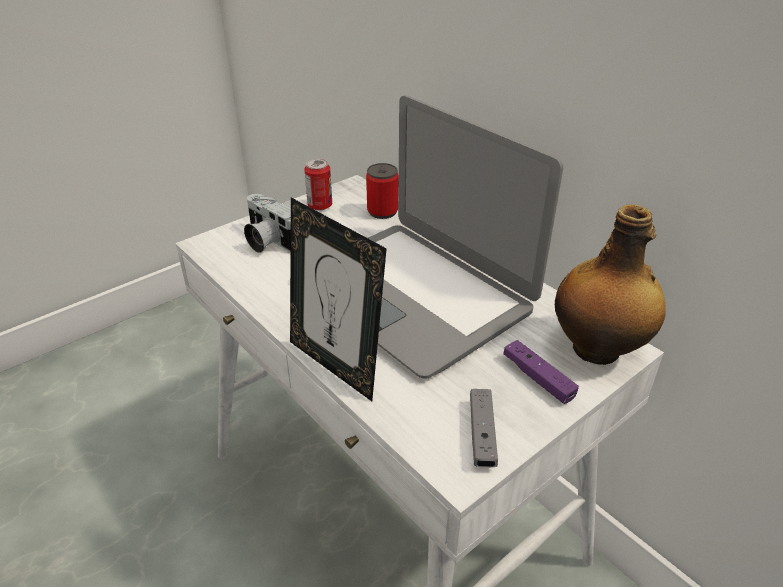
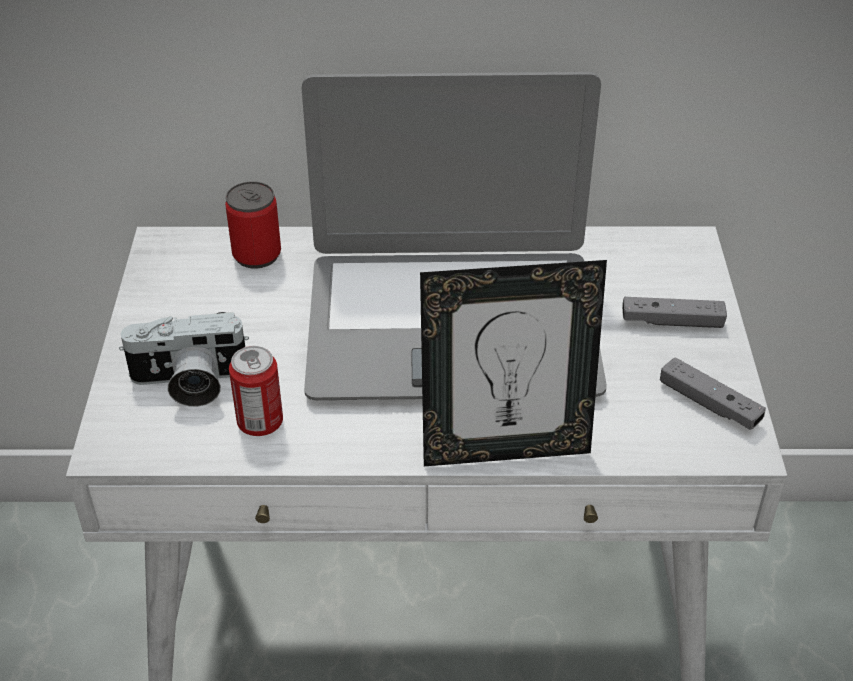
camera: 50 degrees left, 5 degrees up
(320, 206) = (169, 297): can -> can (260, 423)
(538, 378) = (672, 321): purple game controller -> grey game controller
(598, 350) = (673, 260): bottle -> none

